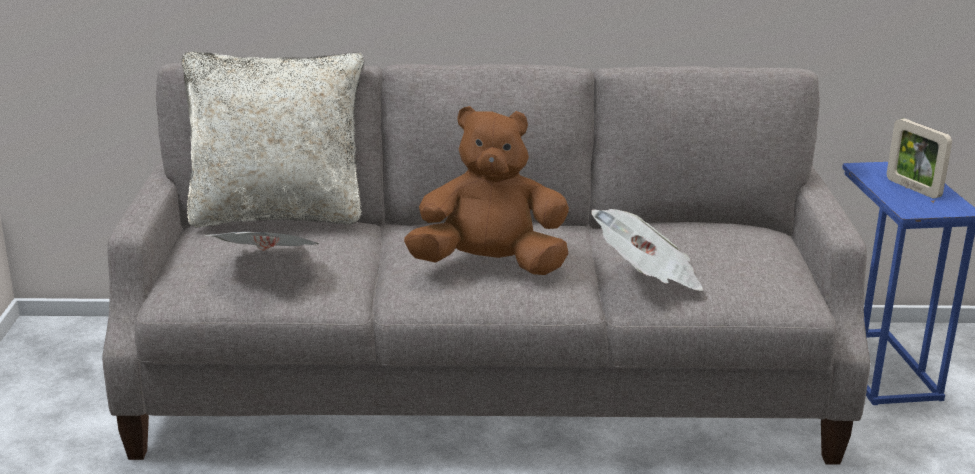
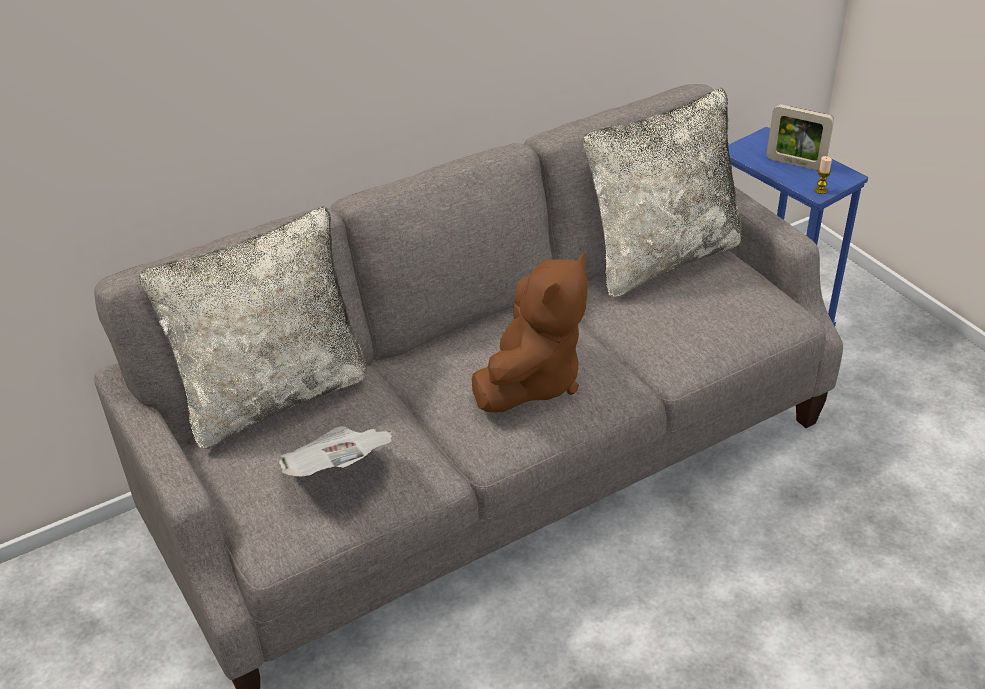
camera: 30 degrees left, 15 degrees up
(490, 266) = (531, 381): brown plush toy -> brown plush toy turned 150 degrees clockwise
(647, 277) = (669, 340): newspaper -> none
(711, 230) = (664, 261): none -> beige pillow
(916, 211) = (820, 190): none -> candle

